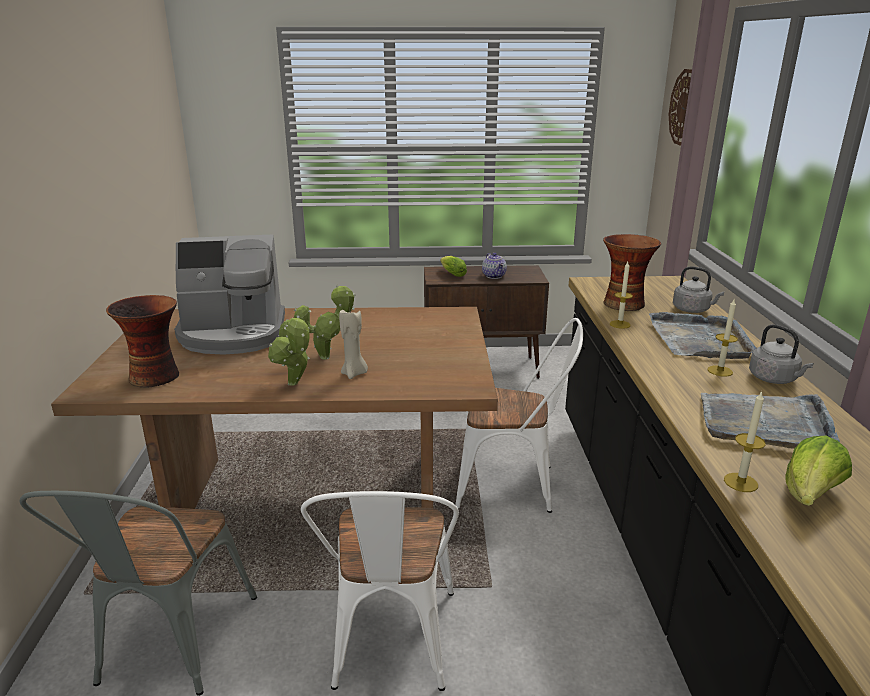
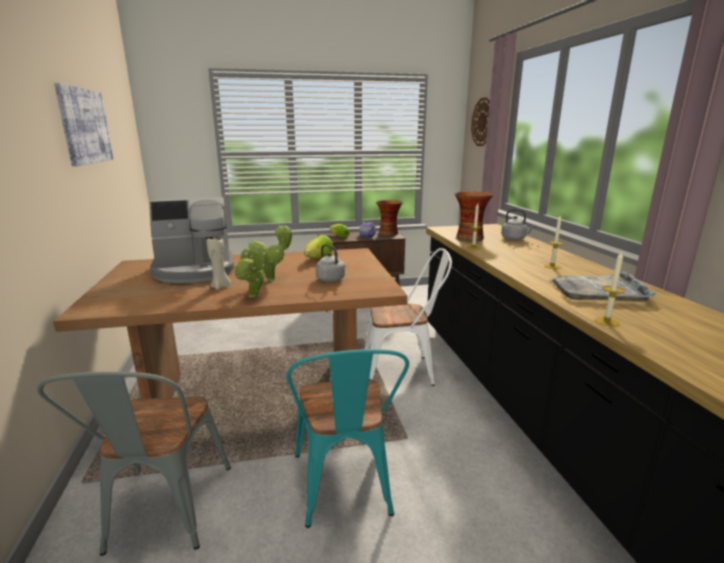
camera: 10 degrees left, 5 degrees down
(101, 136) = (84, 126): none -> picture
(156, 376) = (140, 298): vase -> vase (388, 233)
(354, 374) = (297, 288): beige candle -> beige candle (221, 287)
(391, 647) = (345, 490): white chair -> turquoise chair
(700, 339) = (529, 252): grey tray -> none
(774, 379) = (588, 268): grey kettle -> grey kettle (331, 279)
(809, 496) = (655, 325): lettuce -> lettuce (318, 259)

